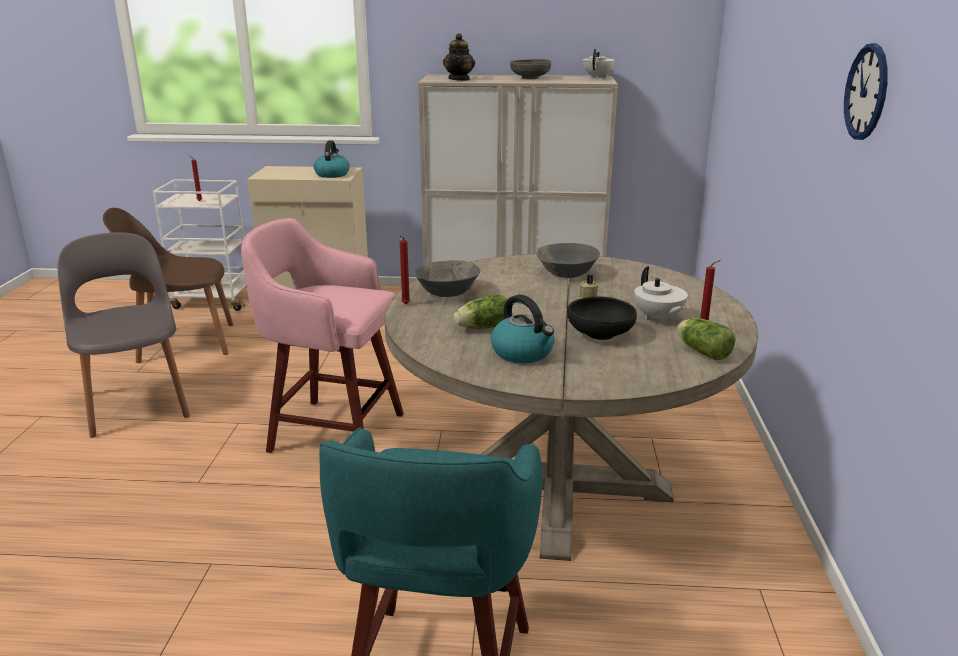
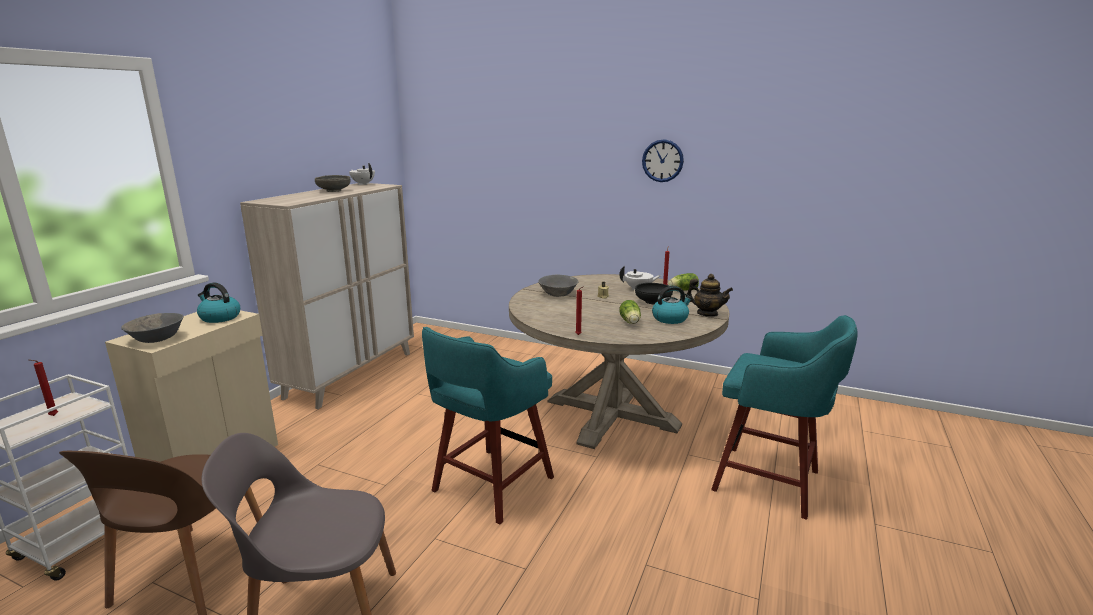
camera: 70 degrees left, 5 degrees down
(333, 431) = (490, 486): pink stool -> turquoise stool
(448, 293) = (566, 322): grey bowl -> grey bowl (158, 339)
(459, 79) = (299, 199): teapot -> teapot (707, 314)

